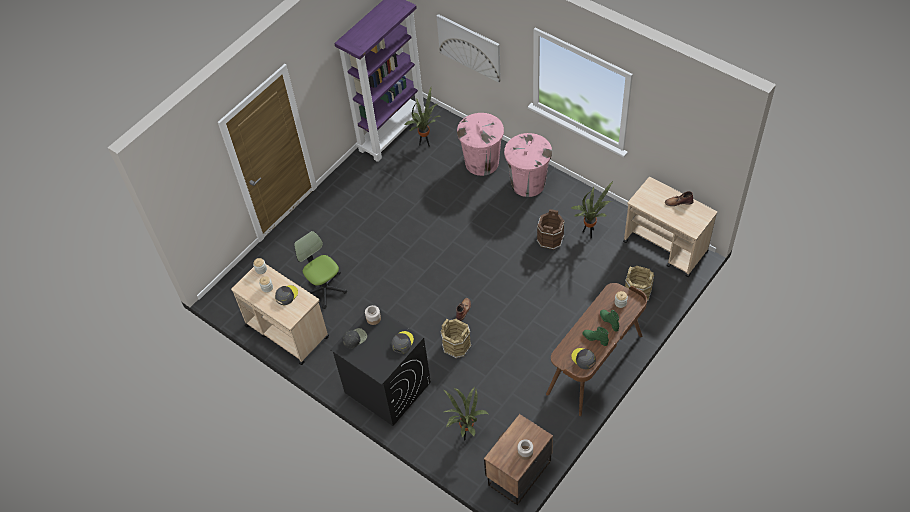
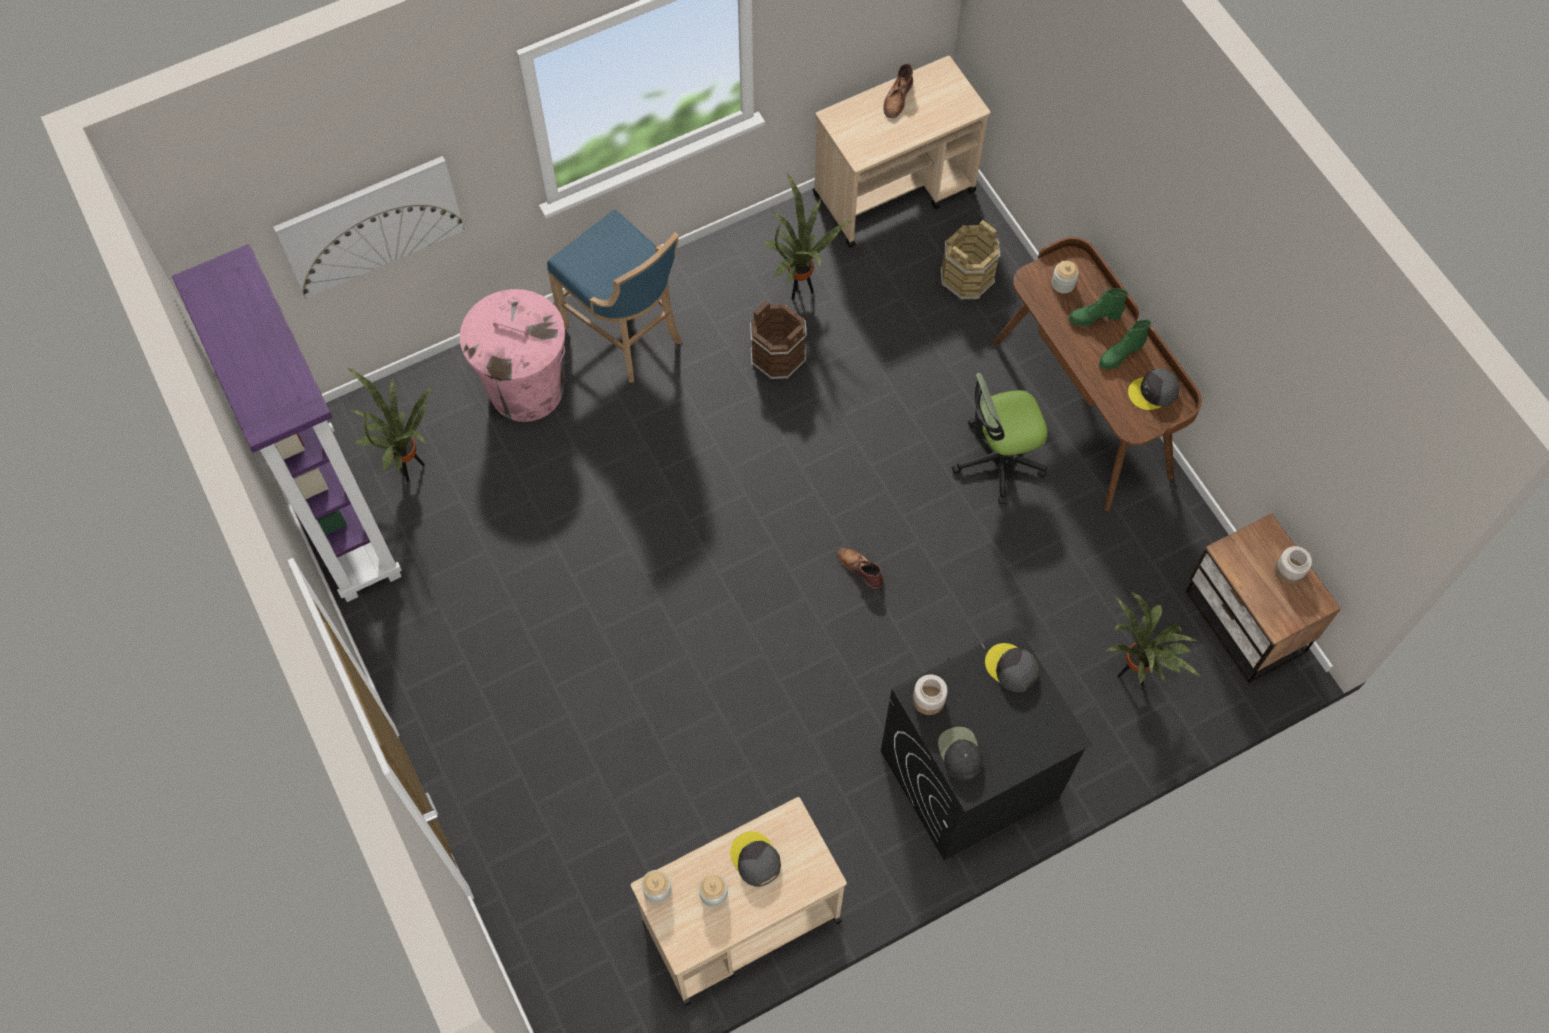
camera: 70 degrees left, 10 degrees up
(324, 289) = (674, 806): office chair -> office chair (998, 460)
(456, 346) = (935, 614): brown bucket -> none
(527, 183) = (626, 335): pink trash can -> blue stool

